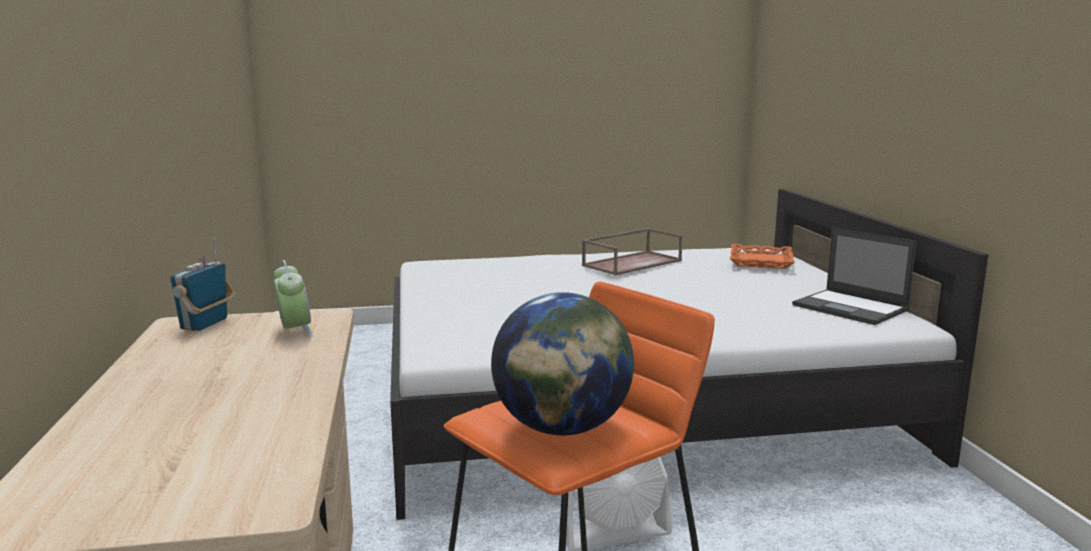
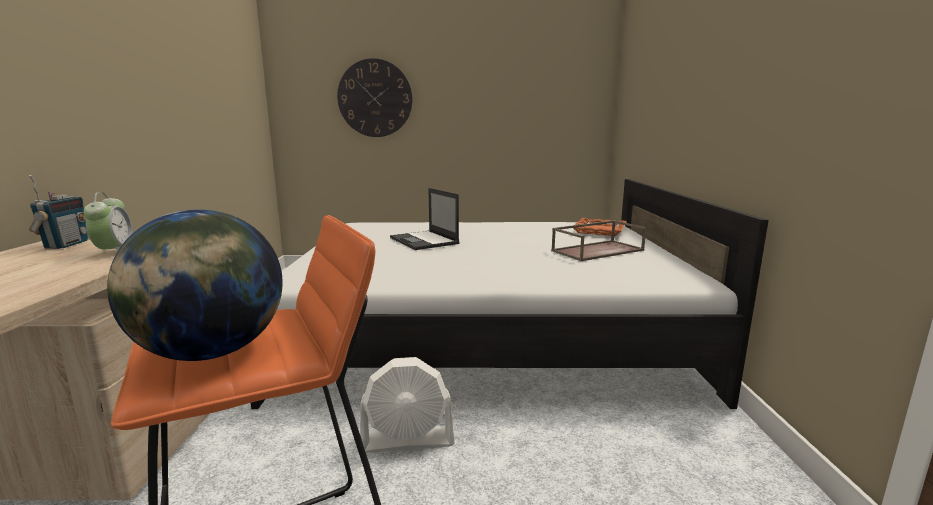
camera: 10 degrees right, 0 degrees up
(205, 324) = (66, 245): radio -> radio turned 150 degrees clockwise
(421, 76) = (375, 98): none -> wall clock
(632, 263) = (500, 228): brown tray -> brown tray (597, 250)
(851, 308) = (651, 266): laptop -> laptop (424, 241)

